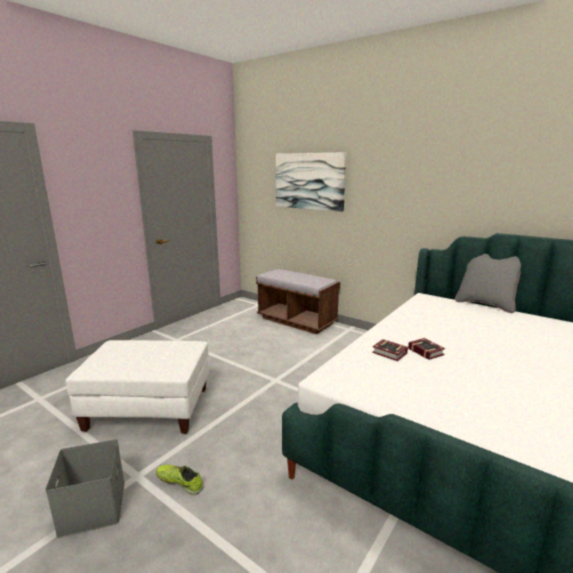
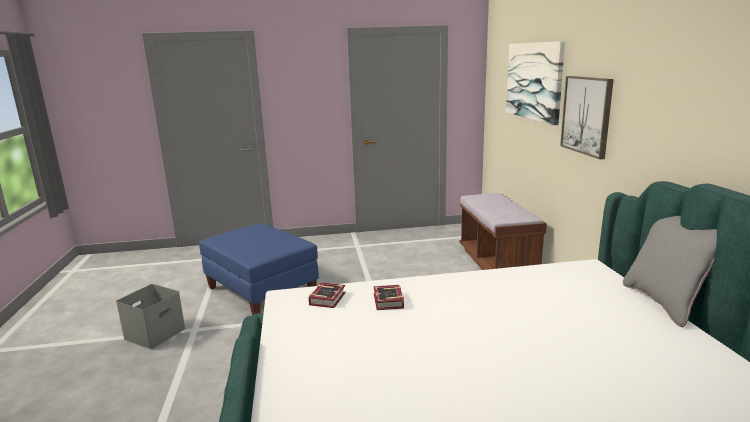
camera: 45 degrees right, 0 degrees up
(149, 409) = (261, 291): white ottoman -> blue ottoman
(179, 482) = (207, 346): shoe -> none
(376, 202) = (587, 115): none -> picture
(425, 351) = (428, 314): book -> book (329, 298)

